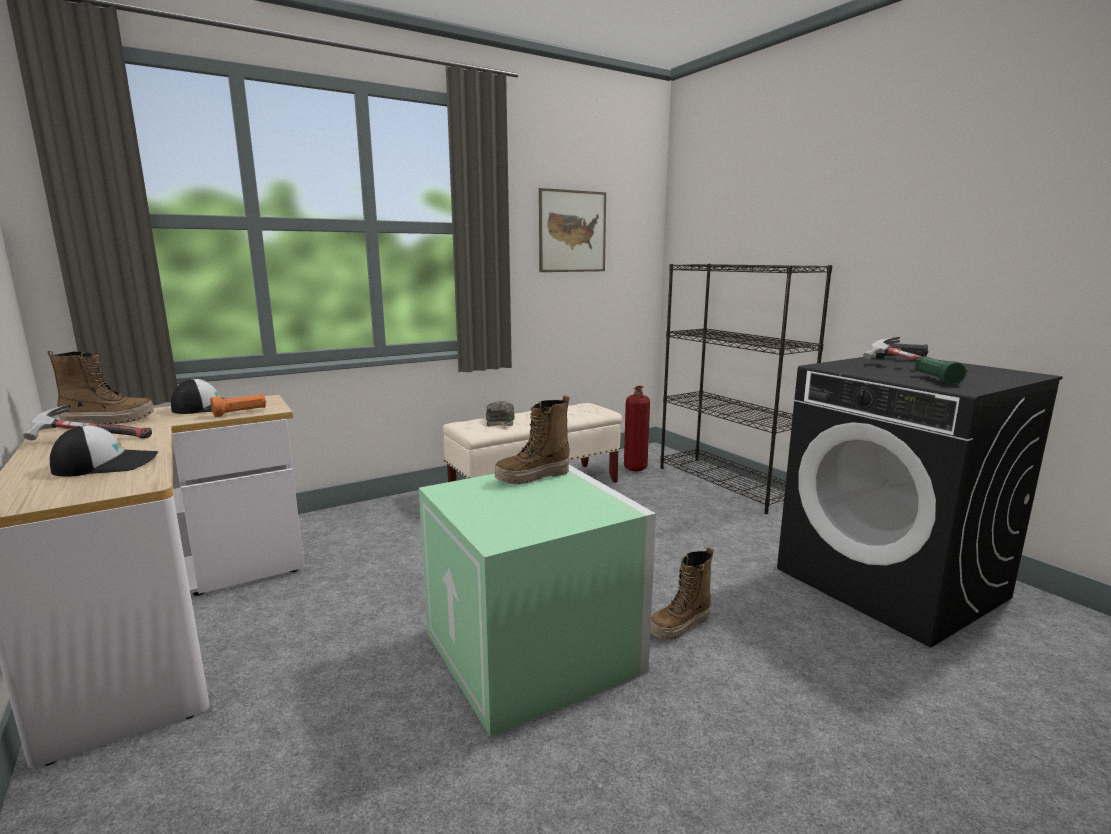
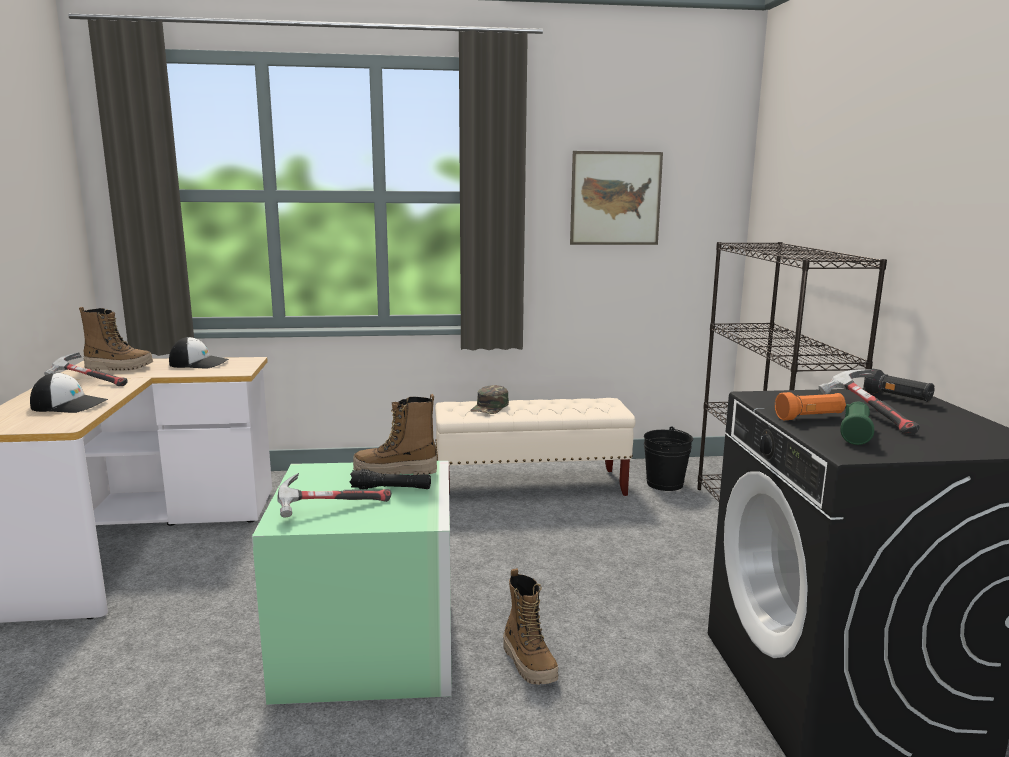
camera: 25 degrees right, 0 degrees up
(240, 413) = (212, 372): orange flashlight -> orange flashlight (810, 417)
(524, 517) = (331, 509): none -> hammer
(551, 490) = (391, 488): none -> black flashlight
(634, 468) = (664, 484): fire extinguisher -> black bucket
(680, 626) = (529, 664): boot -> boot turned 105 degrees counterclockwise

